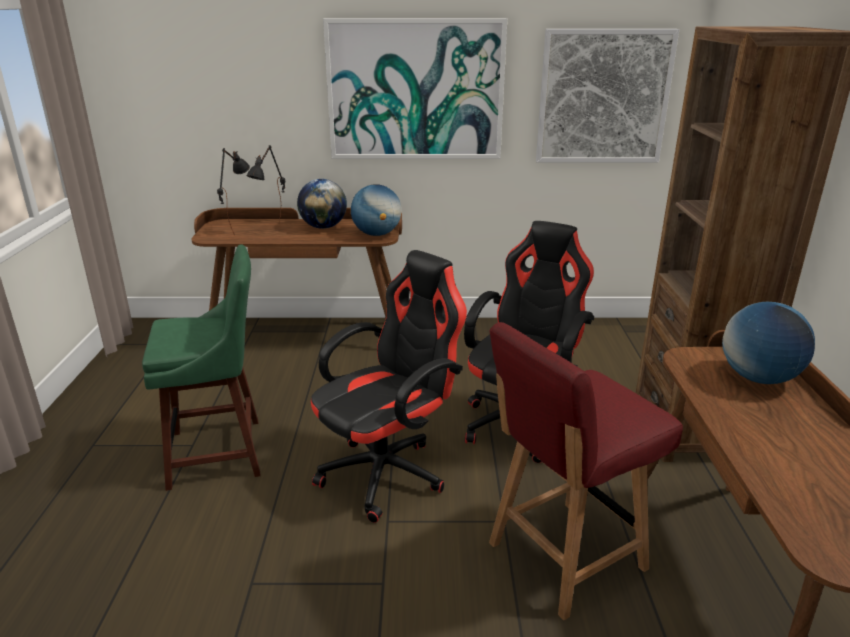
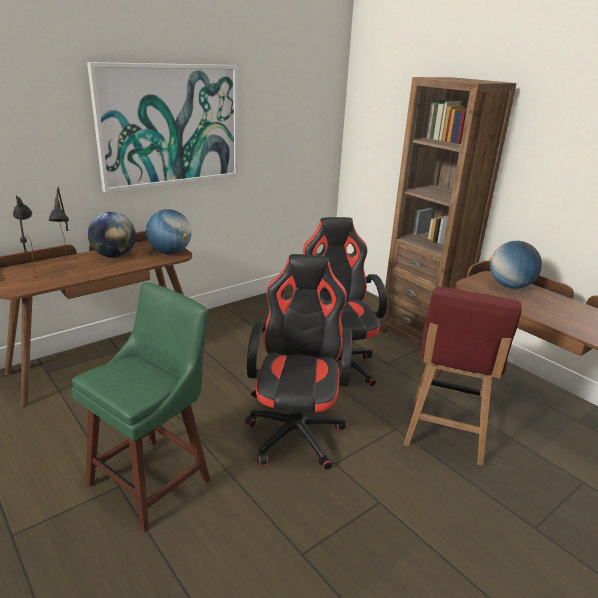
camera: 40 degrees left, 0 degrees up
(603, 97) = (296, 123): picture -> none

